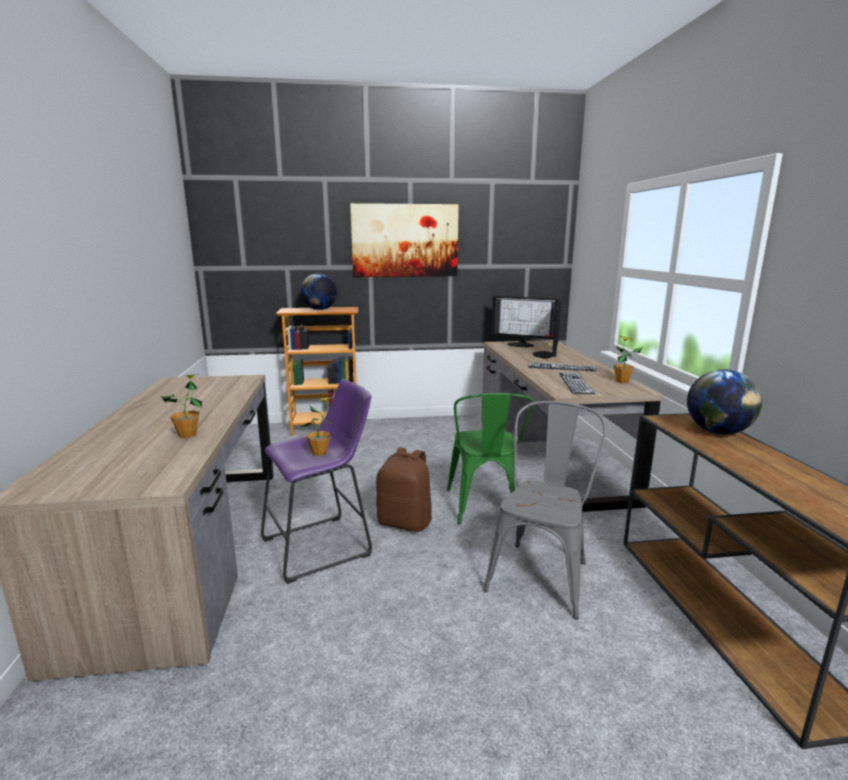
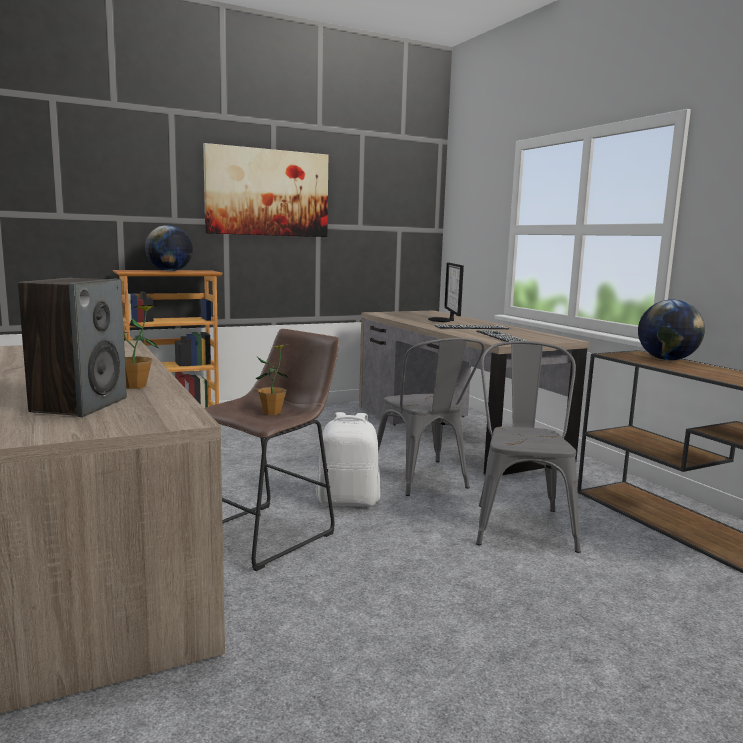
camera: 20 degrees left, 5 degrees down
(123, 456) = (79, 405): none -> speaker
(322, 546) = (269, 532): purple stool -> brown stool
(405, 522) = (348, 501): brown backpack -> white backpack
(485, 509) = (424, 480): green chair -> grey chair
(521, 344) = (404, 313): monitor -> none
(622, 381) = (542, 334): potted plant -> none

